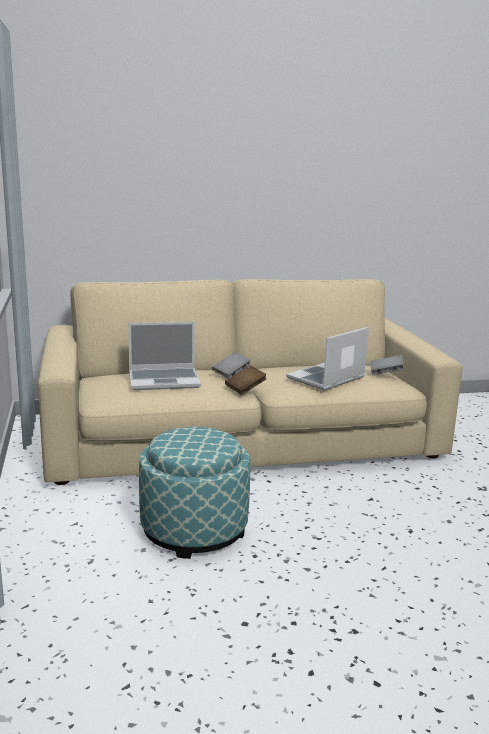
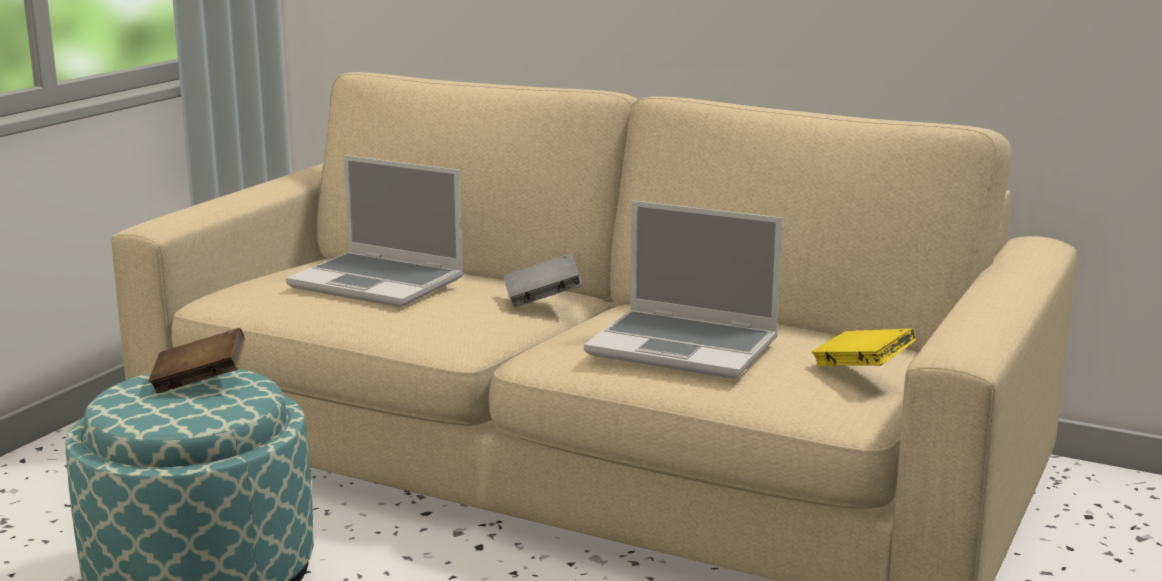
camera: 40 degrees right, 0 degrees up
(245, 388) = (488, 330): brown book -> brown book (200, 382)
(326, 378) = (685, 347): laptop -> laptop turned 150 degrees counterclockwise
(386, 373) = (861, 369): grey book -> yellow book

